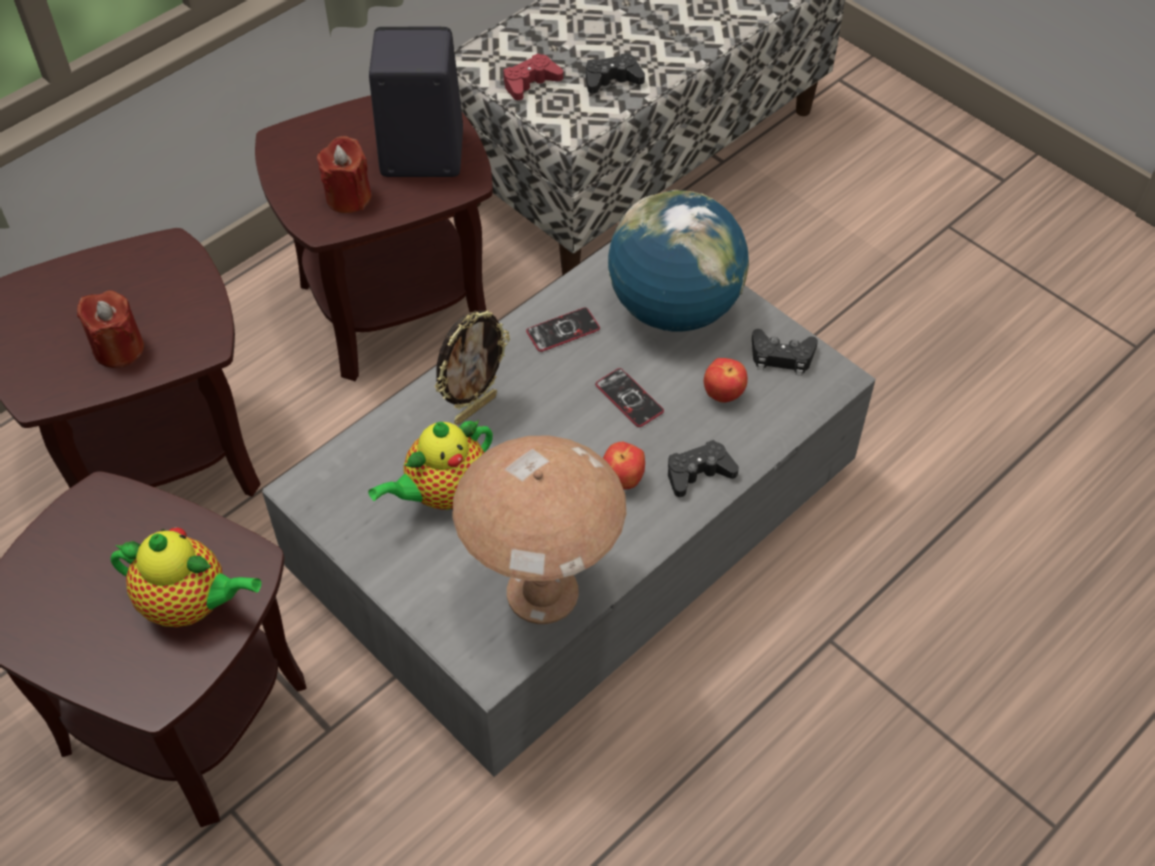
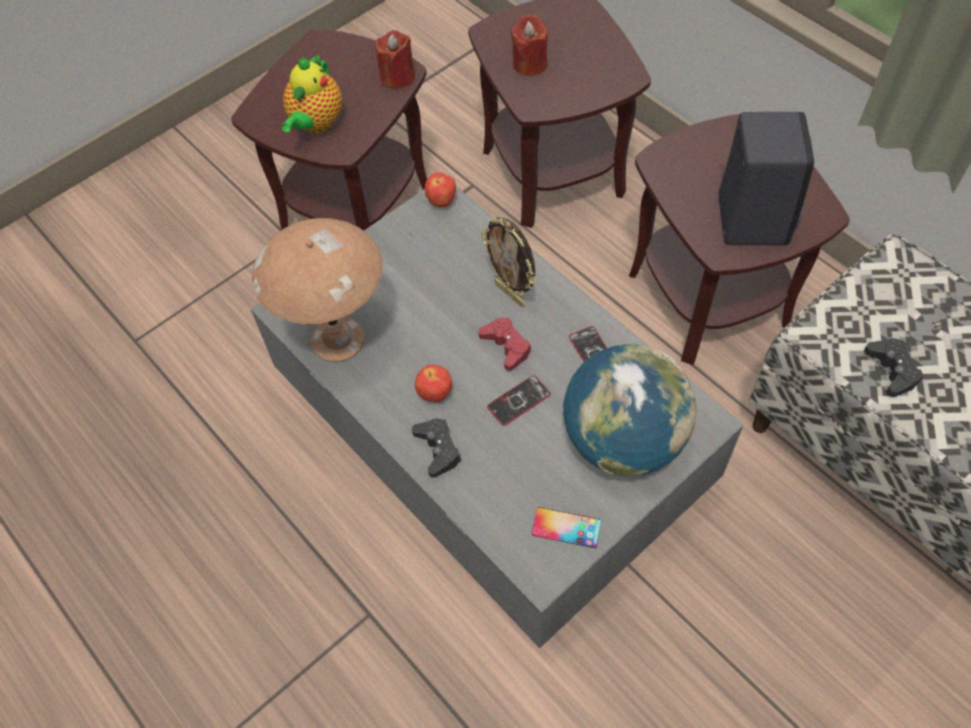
camera: 95 degrees right, 5 degrees up
(348, 197) = (692, 174): red candle -> red candle (397, 77)
(442, 493) = (431, 276): teapot -> none
(530, 83) = (872, 302): red game controller -> red game controller (506, 346)
(723, 395) = (522, 474): apple -> apple (442, 202)
(781, 357) = (566, 527): black game controller -> phone

